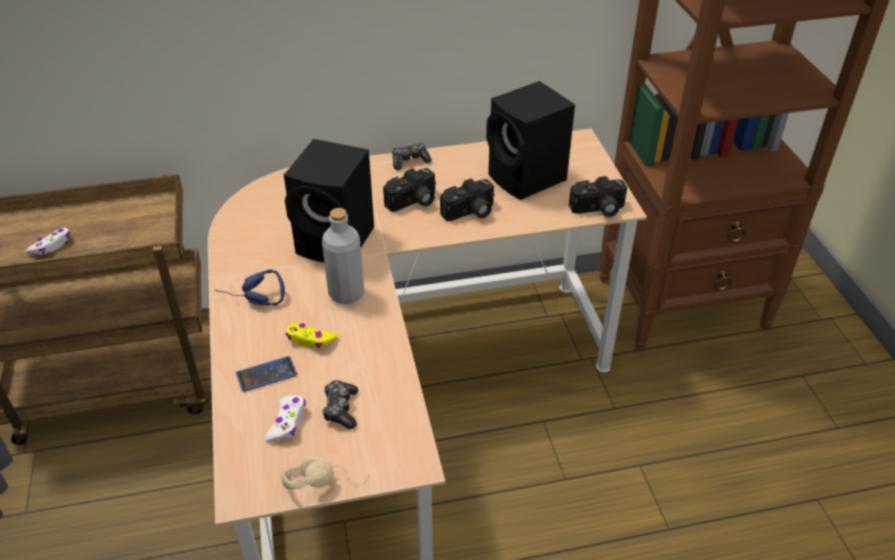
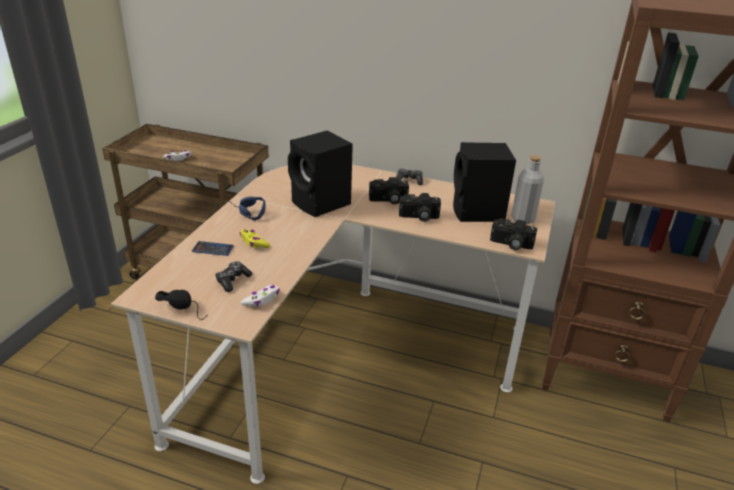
camera: 30 degrees right, 10 degrees down
(287, 422) = (198, 274): white game controller -> white game controller (262, 300)
(325, 479) = (186, 309): beige headphones -> black headphones
(346, 293) = (299, 229): grey bottle -> grey bottle (523, 219)

